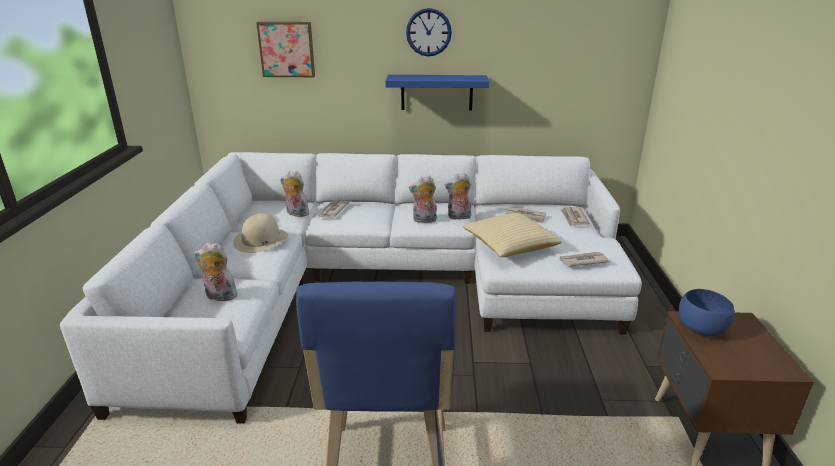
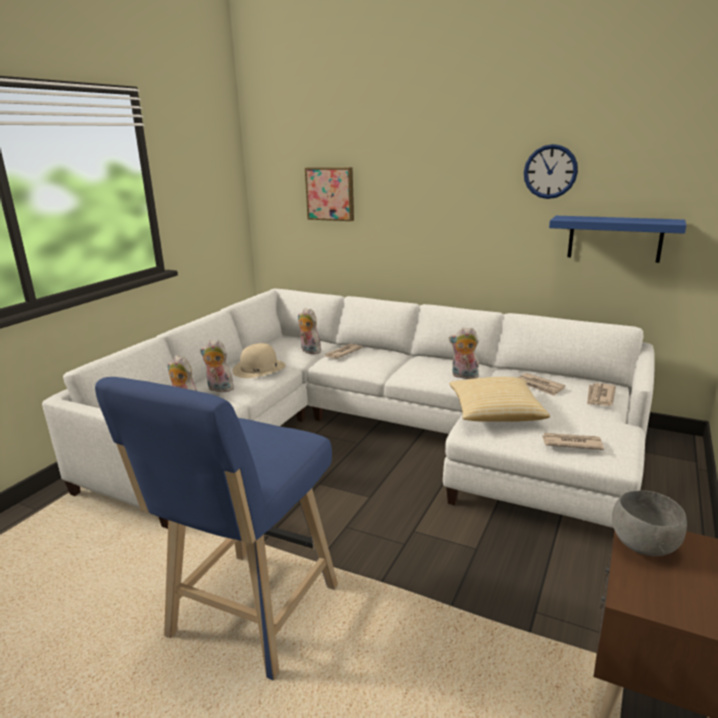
camera: 25 degrees right, 5 degrees down
(424, 220) = (424, 374): plush toy -> plush toy (219, 389)
(428, 32) = (465, 177): wall clock -> wall clock (550, 171)
(436, 92) = (471, 242): blue shelf -> blue shelf (614, 238)
(700, 329) = (643, 545): blue bowl -> grey bowl

